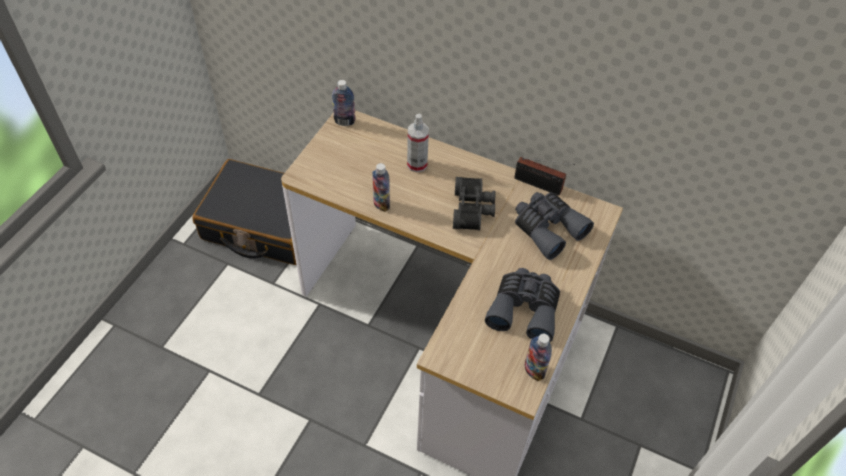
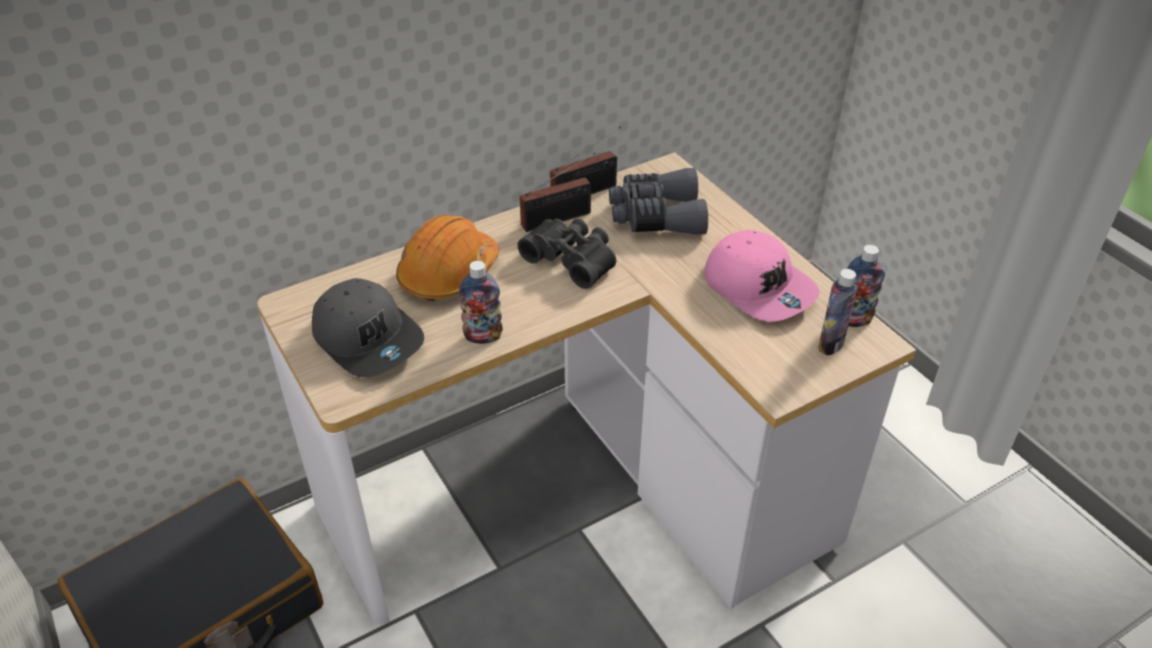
camera: 55 degrees left, 10 degrees down
(344, 121) = (293, 307): bottle -> bottle (831, 344)
(345, 161) = (369, 338): none -> grey cap
(417, 164) = (448, 273): spray bottle -> orange hard hat
(504, 186) = (560, 219): none -> radio
(524, 309) = (759, 287): grey binoculars -> pink cap

